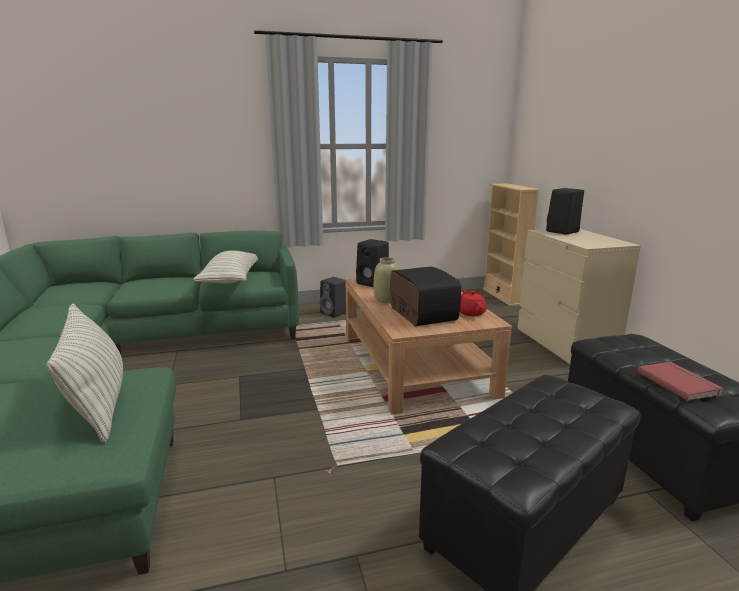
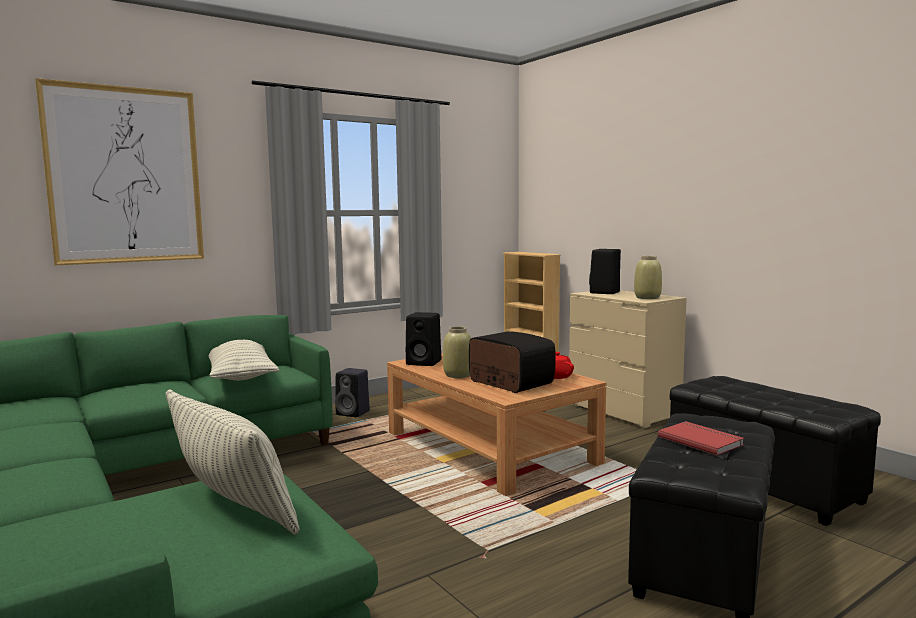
camera: 20 degrees left, 10 degrees down
(159, 116) = (125, 175): none -> picture
(596, 242) = (647, 298): none -> beige vase
(679, 382) = (784, 403): red book -> red book (701, 440)

